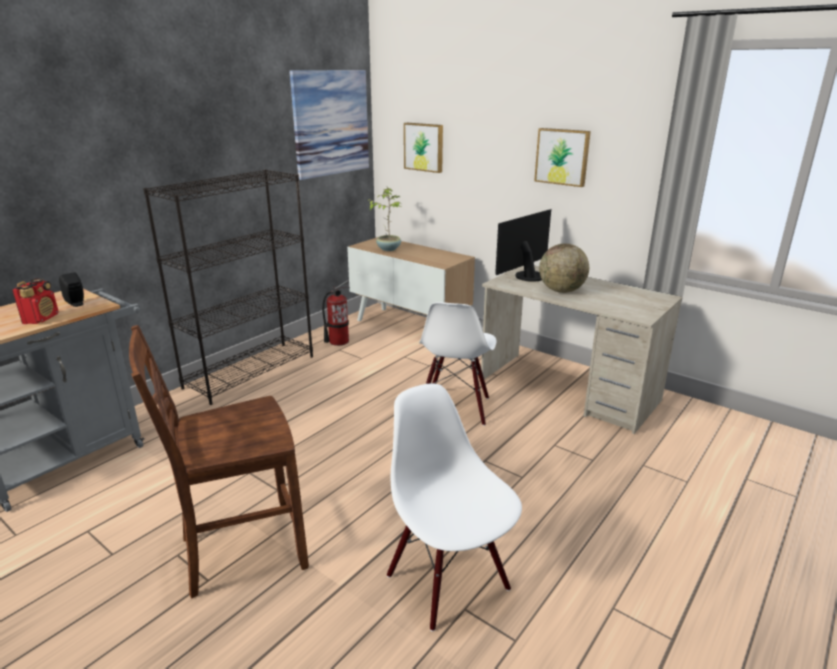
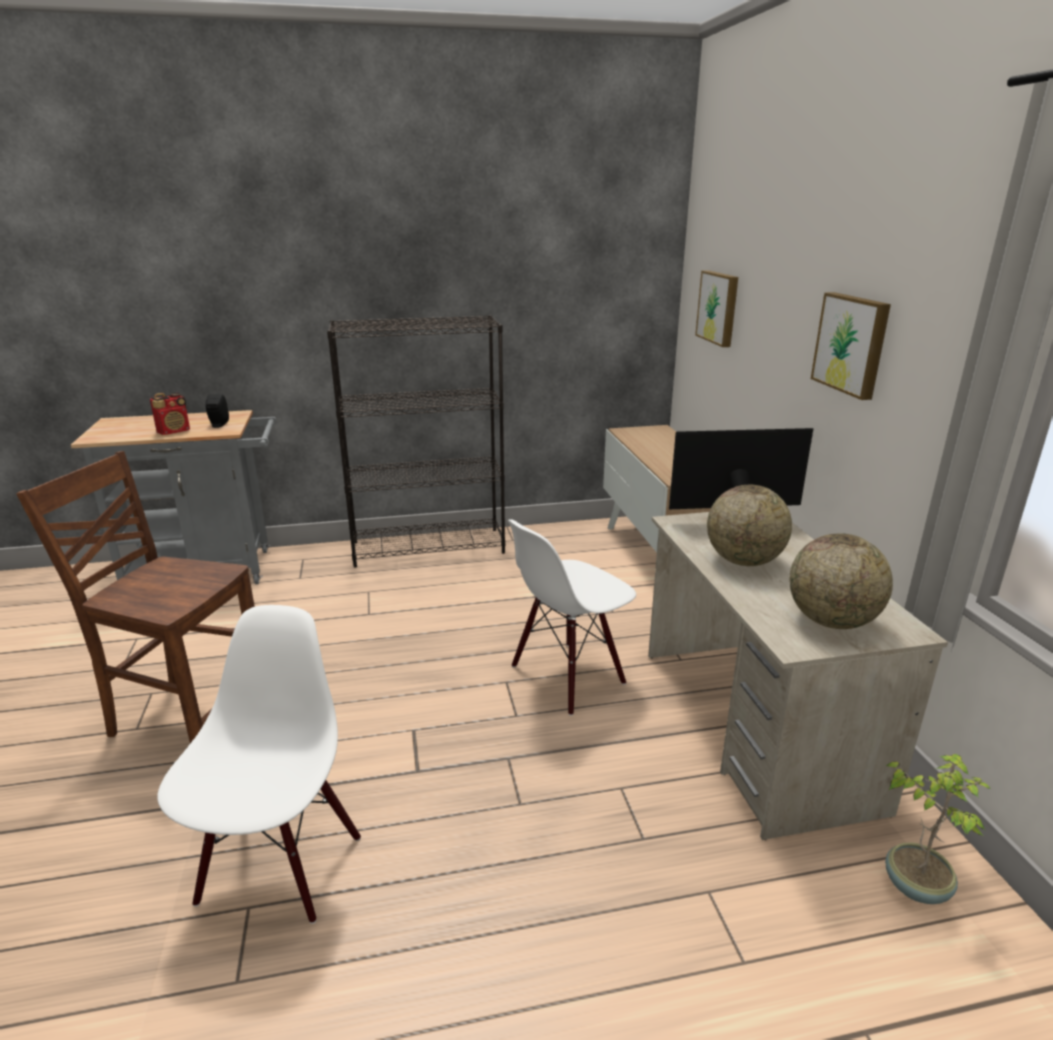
camera: 40 degrees right, 0 degrees up
(331, 123) = (606, 265): picture -> none
(338, 341) = (553, 545): fire extinguisher -> none
(388, 249) = (646, 442): potted plant -> potted plant (916, 885)
(637, 303) = (831, 621): none -> globe

